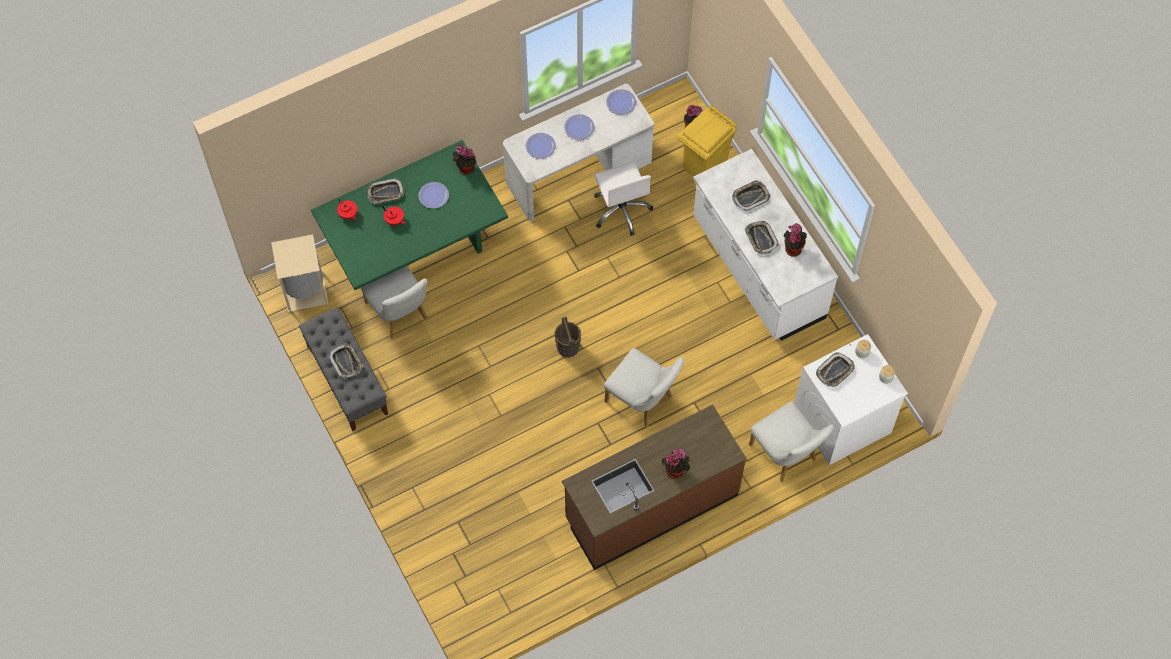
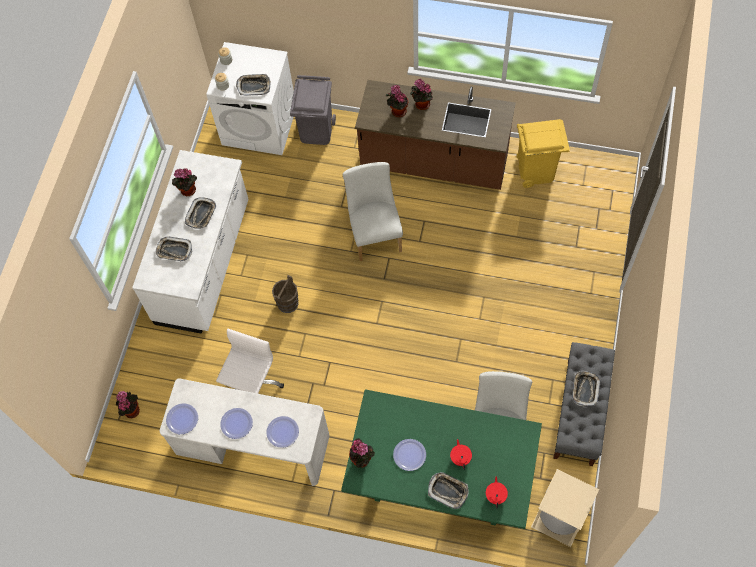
camera: 135 degrees left, 0 degrees up
(568, 347) = (391, 310): brown bucket -> brown bucket (287, 303)
(690, 447) = (397, 111): none -> potted plant
(704, 166) = (156, 371): yellow trash can -> yellow trash can (536, 170)
(786, 456) = (316, 131): white chair -> grey trash can

